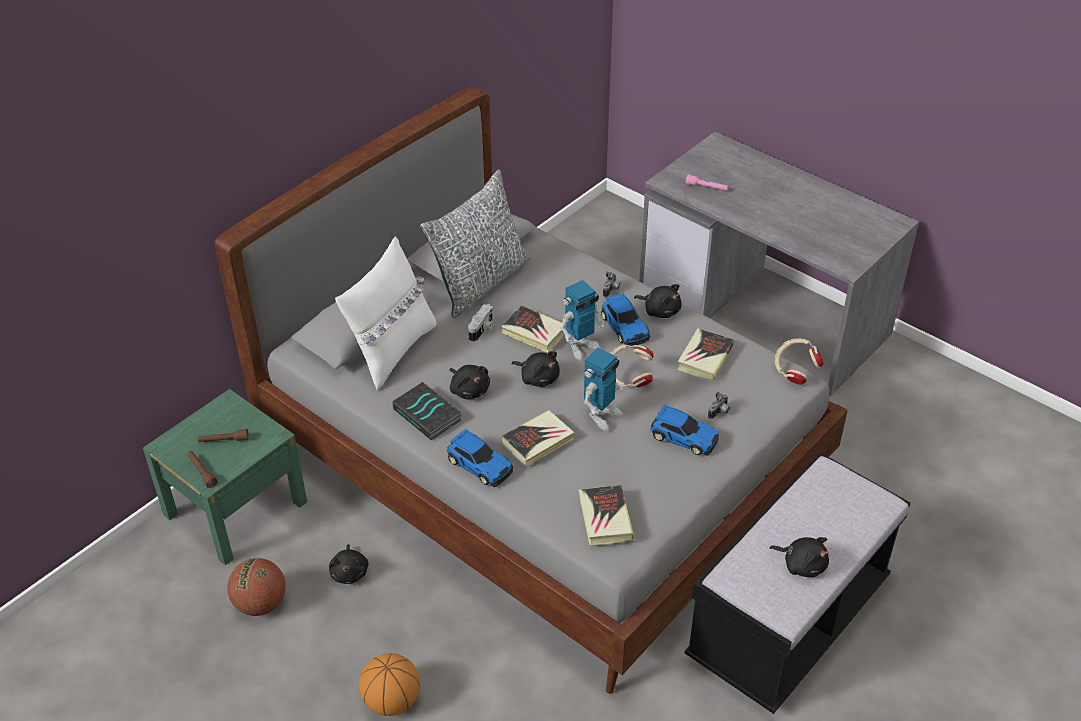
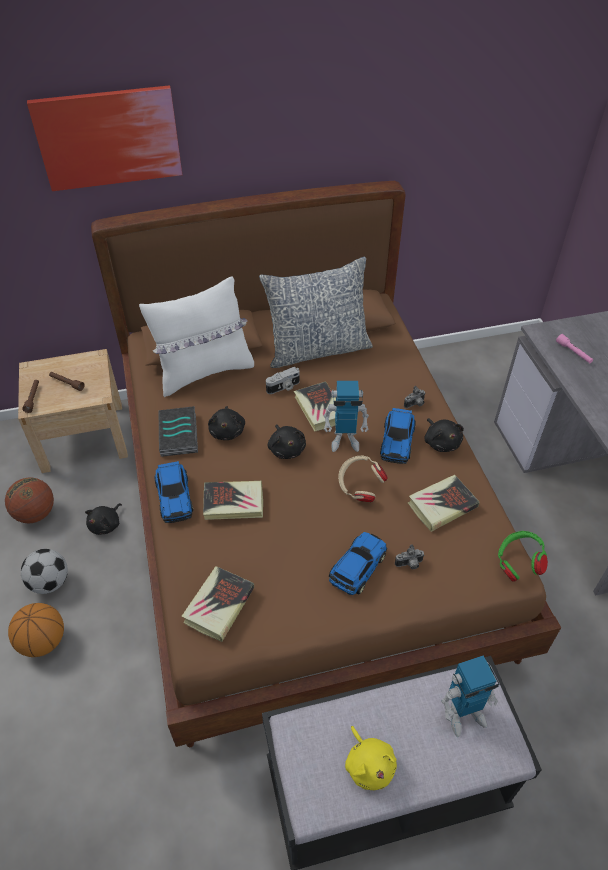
camera: 35 degrees right, 5 degrees up
(224, 141) = (108, 138): none -> picture
(235, 508) = (83, 437): green nightstand -> beige nightstand
(345, 651) = (50, 582): none -> football
(541, 463) = (305, 518): grey bed -> brown bed
(601, 415) = (304, 509): toy robot -> toy robot (463, 714)
(683, 436) = (356, 568): toy car -> toy car turned 120 degrees counterclockwise
(795, 371) = (517, 564): beige headphones -> green headphones
(802, 564) = (369, 765): black plush toy -> yellow plush toy

